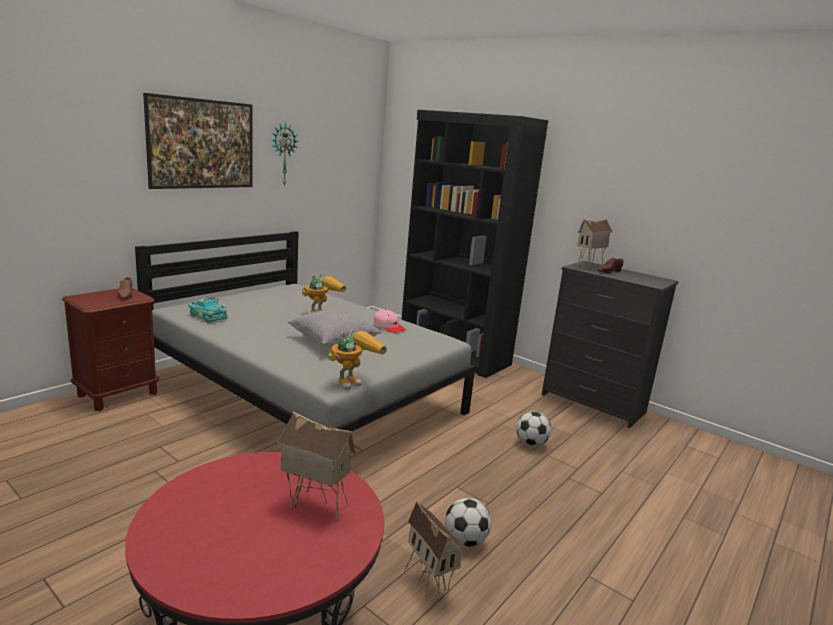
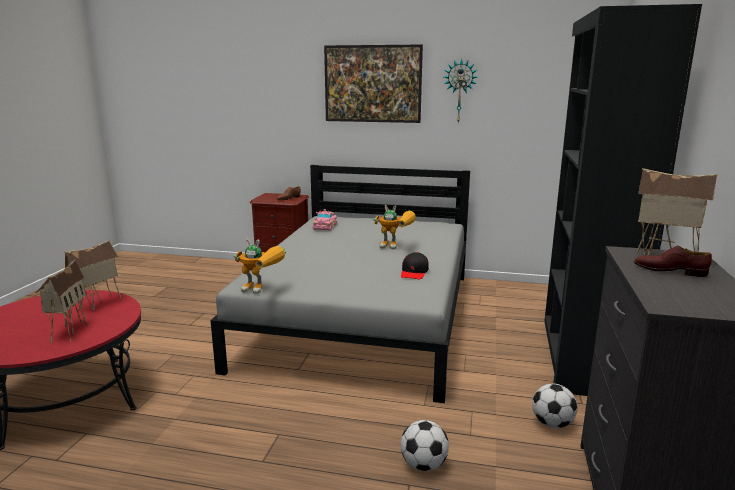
camera: 65 degrees right, 0 degrees up
(208, 316) = (325, 226): turquoise toy car -> pink toy car
(333, 341) = (340, 265): grey pillow -> none
(389, 327) = (414, 272): pink cap -> black cap
(429, 583) = (120, 457): toy house -> toy house (100, 304)
(465, 541) = (189, 462): football -> football (552, 424)

